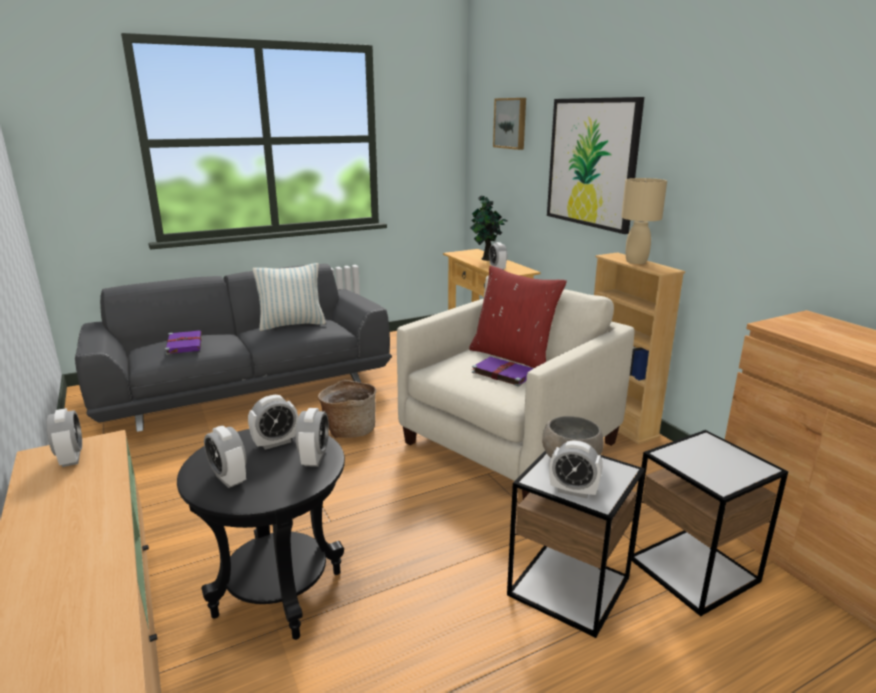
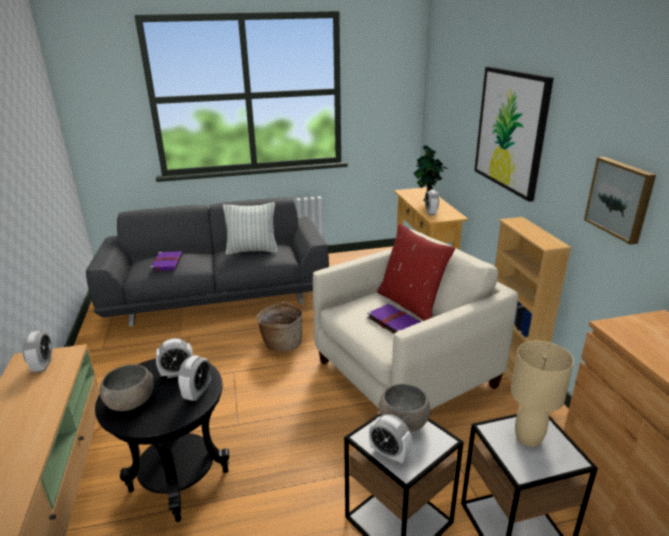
camera: 15 degrees right, 5 degrees up
(229, 478) = (131, 402): alarm clock -> grey bowl
(511, 123) = (455, 82): picture -> picture (620, 198)
(635, 261) = (531, 231): beige table lamp -> beige table lamp (528, 438)

